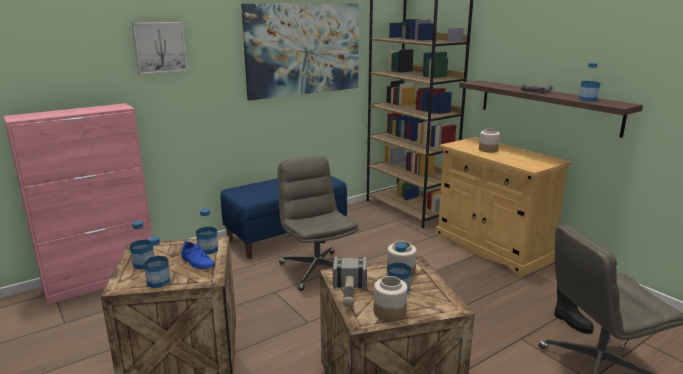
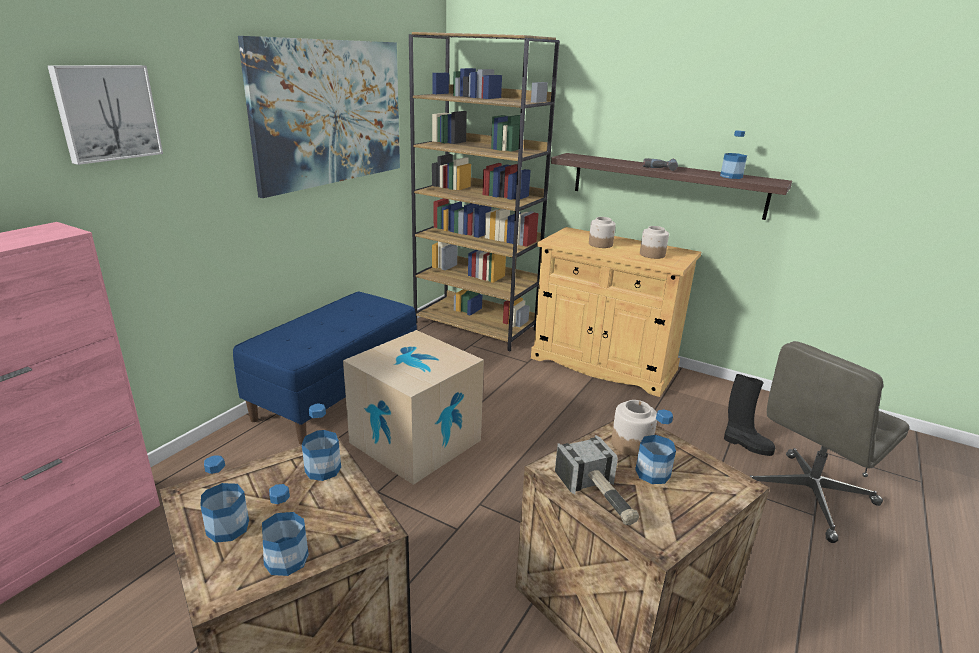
camera: 25 degrees left, 5 degrees up
(198, 262) = (325, 499): blue shoe -> none
(316, 270) = (415, 441): grey office chair -> cardboard box
(389, 312) = (676, 514): jar -> jar (652, 254)

